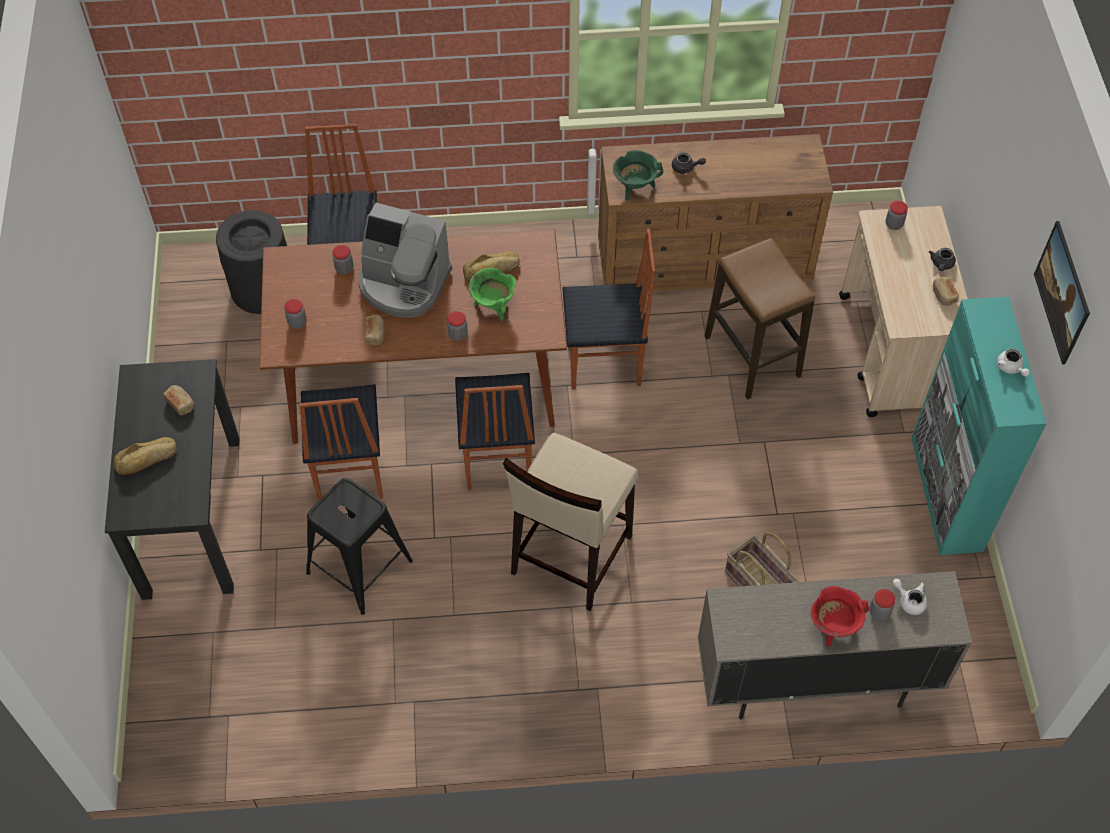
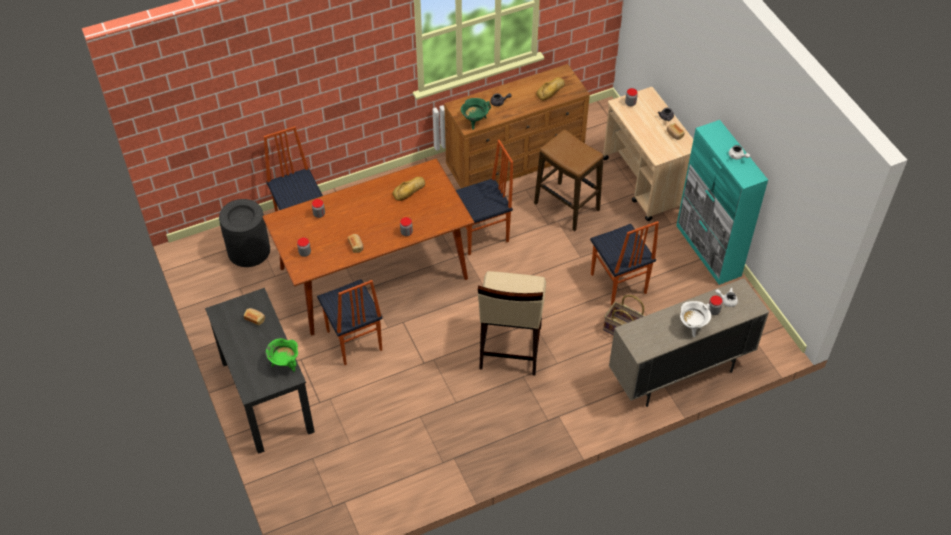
camera: 20 degrees left, 5 degrees down
(147, 459) = (249, 356): bread -> bread (551, 91)
(360, 567) = (386, 393): black stool -> none
(403, 283) = (359, 213): coffee machine -> none
(493, 306) = (420, 211): green cooking pot -> green cooking pot (285, 363)
(495, 459) = (440, 307): chair -> chair (617, 284)
(833, 627) = (692, 326): red cooking pot -> white cooking pot
(1056, 305) = (755, 112): picture -> none

